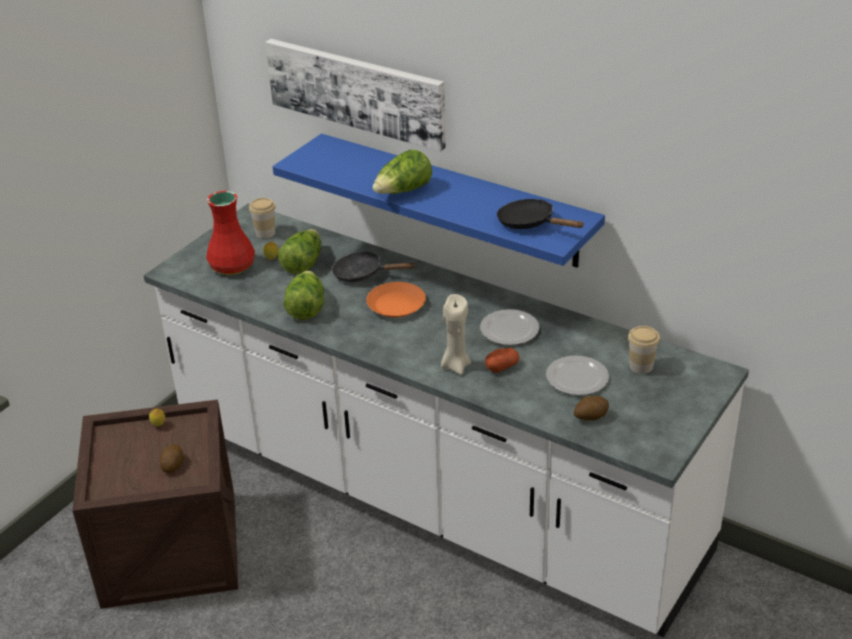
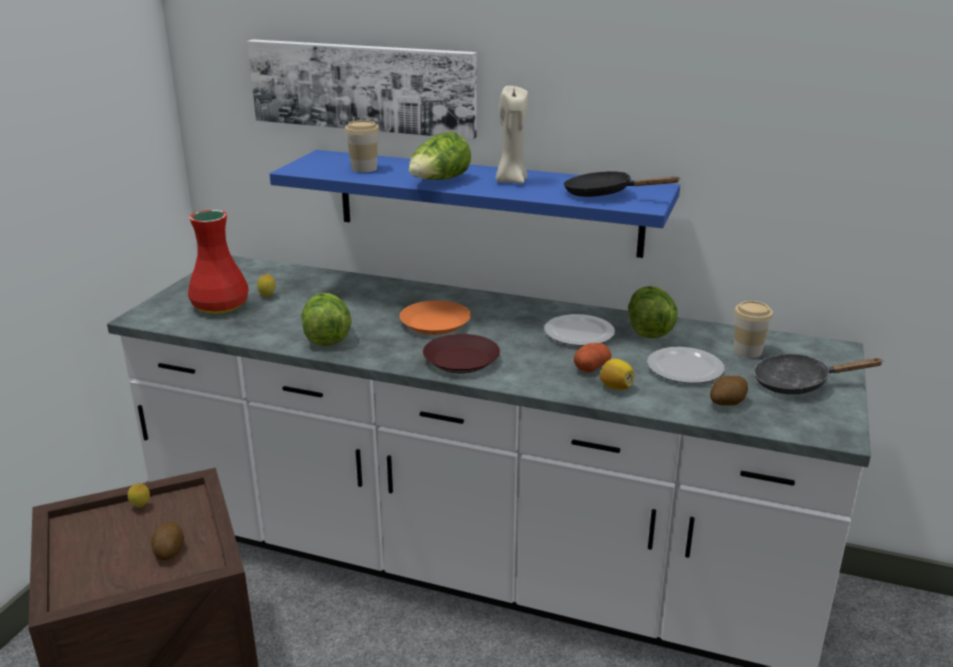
camera: 15 degrees left, 10 degrees down
(265, 233) = (252, 276): cup -> cup (364, 168)
(303, 263) = (306, 297): lettuce -> lettuce (648, 327)
(363, 274) = (383, 301): black frying pan -> black frying pan (798, 384)
(401, 346) = (460, 359): none -> brown plate
(455, 365) = (535, 371): beige candle -> beige candle (511, 181)
(511, 390) = (616, 387): none -> lemon

